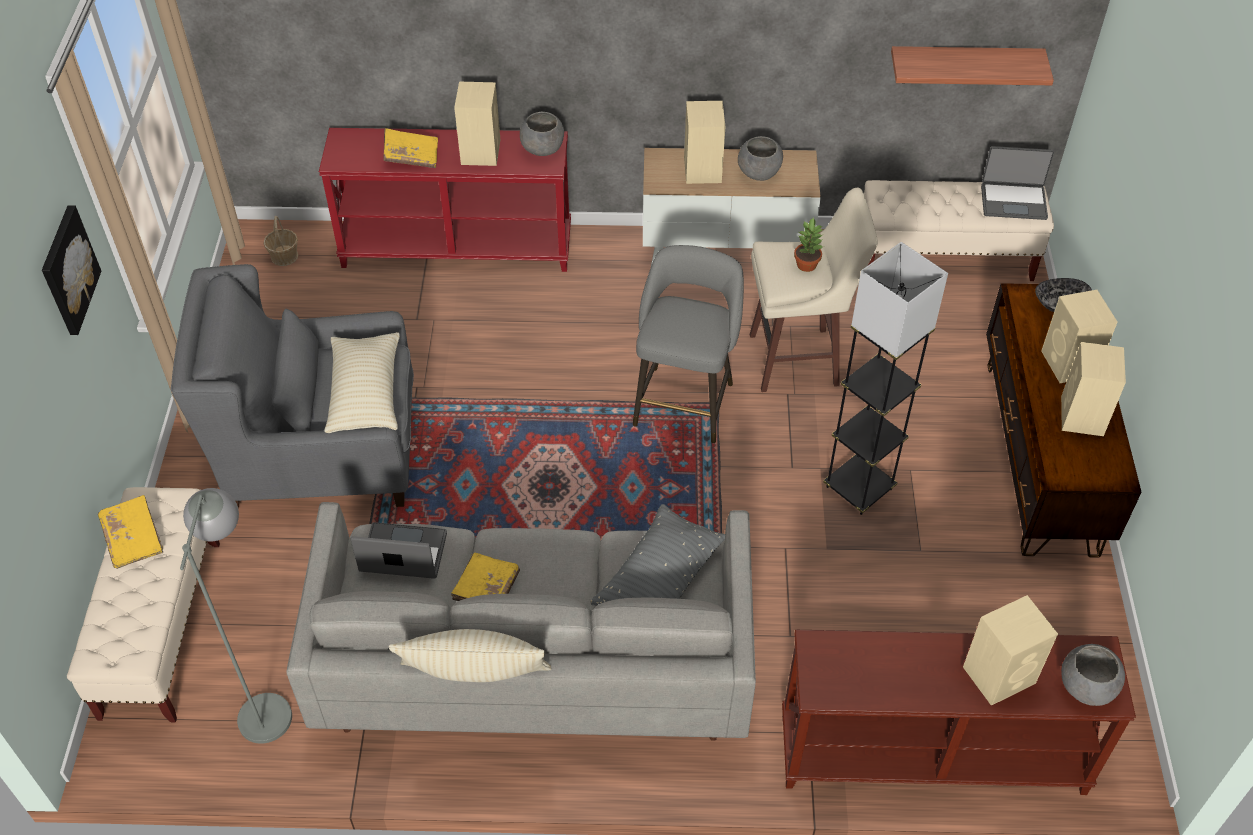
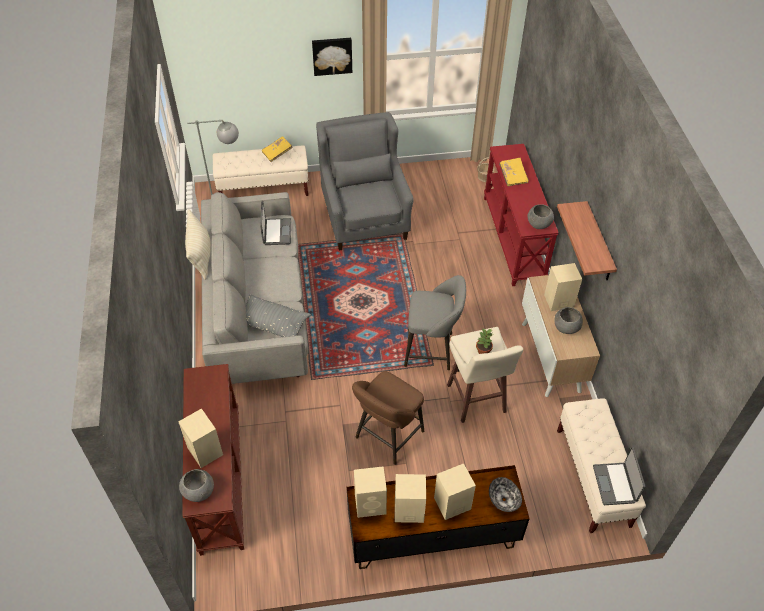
camera: 80 degrees right, 0 degrees up
(365, 394) = (364, 201): beige pillow -> none
(481, 151) = (527, 201): beige speaker -> beige speaker (371, 504)
(486, 589) = (261, 263): yellow book -> none
(859, 488) = (387, 437): black floor lamp -> brown stool
(964, 65) = (651, 389): shelf -> shelf (598, 243)

